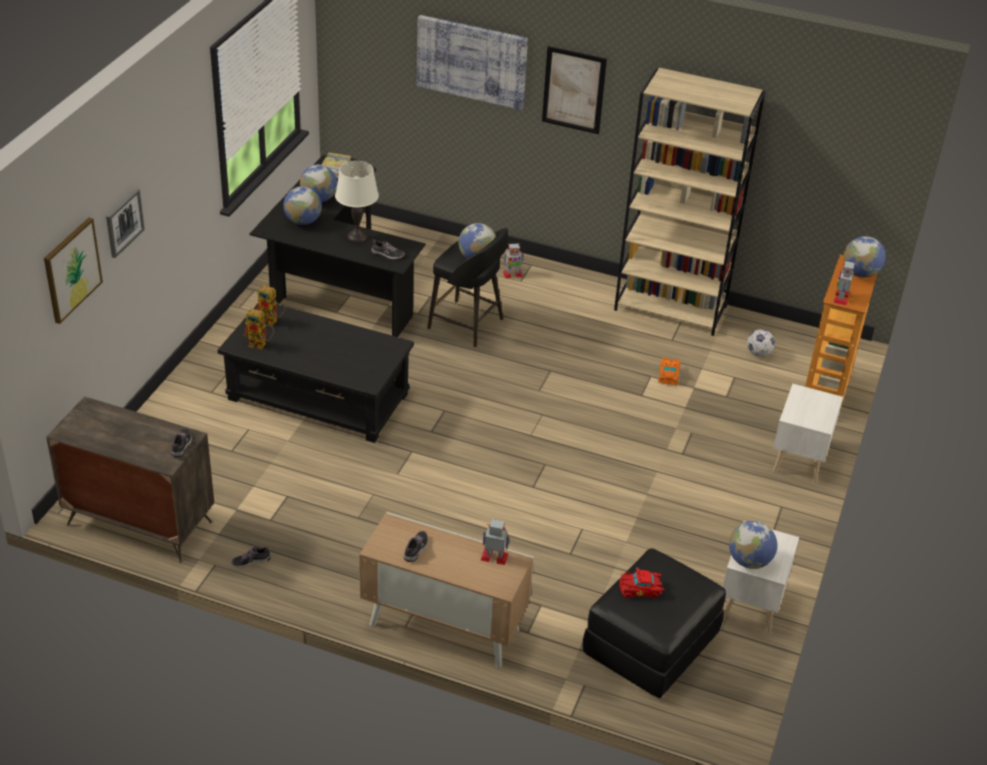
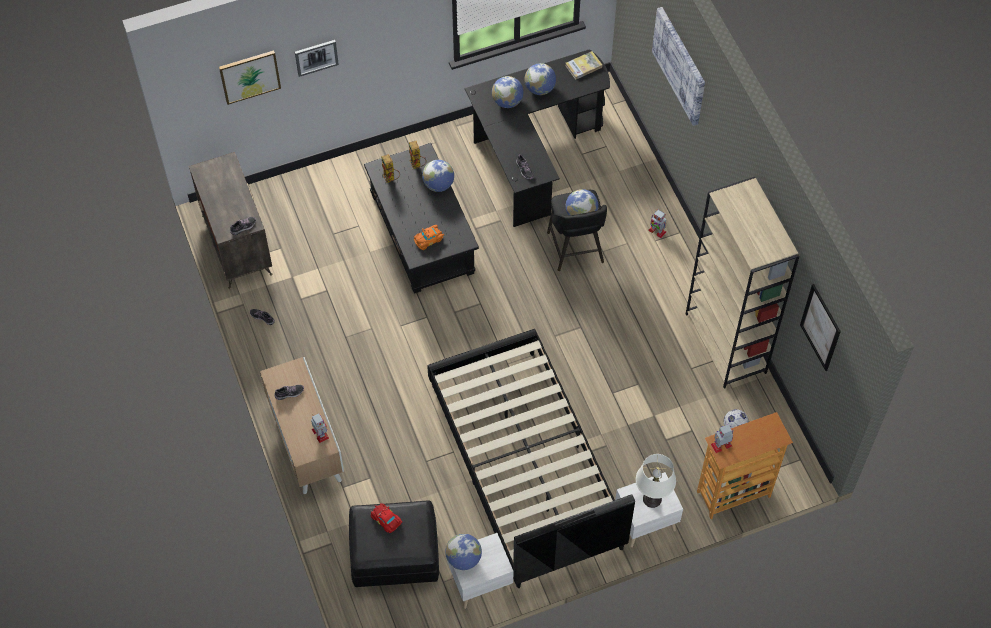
camera: 50 degrees right, 20 degrees up
(357, 236) = (525, 140): white table lamp -> white table lamp (652, 499)
(574, 90) = (721, 142): picture -> picture (820, 327)
(654, 493) = (525, 466): none -> black bed
(669, 375) = (651, 393): orange toy car -> orange toy car (429, 239)
(860, 273) = (765, 438): globe -> globe (438, 184)

